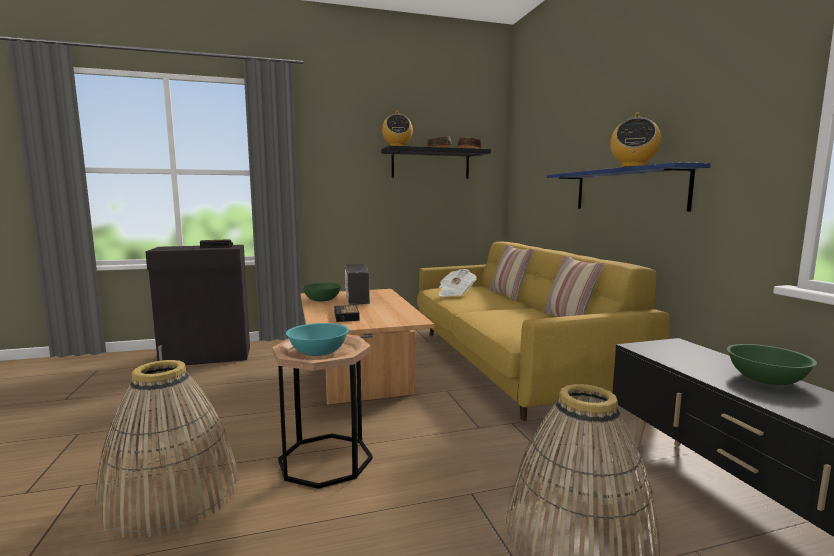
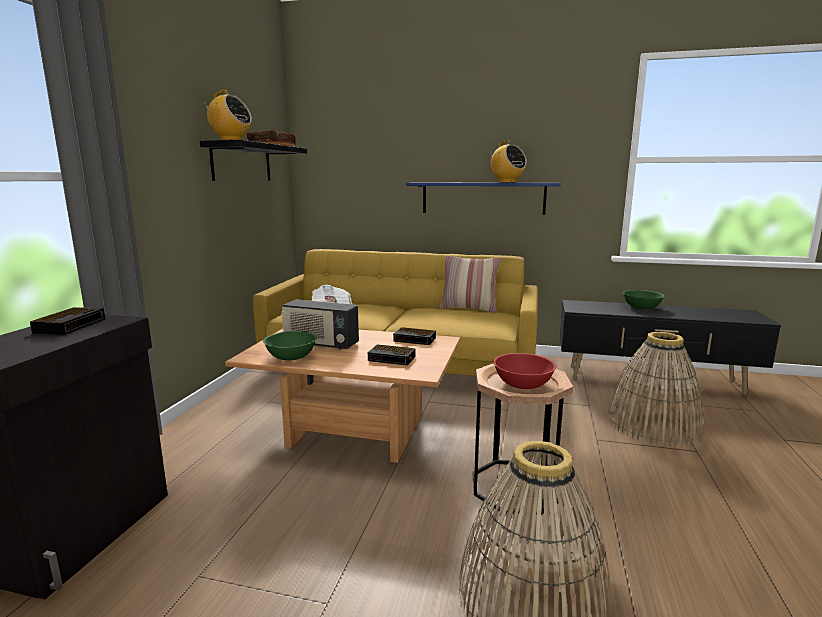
camera: 60 degrees left, 5 degrees up
(318, 352) = (523, 384): turquoise bowl -> red bowl
(402, 314) = (415, 339): none -> alarm clock
(508, 295) = (367, 302): pillow -> none

